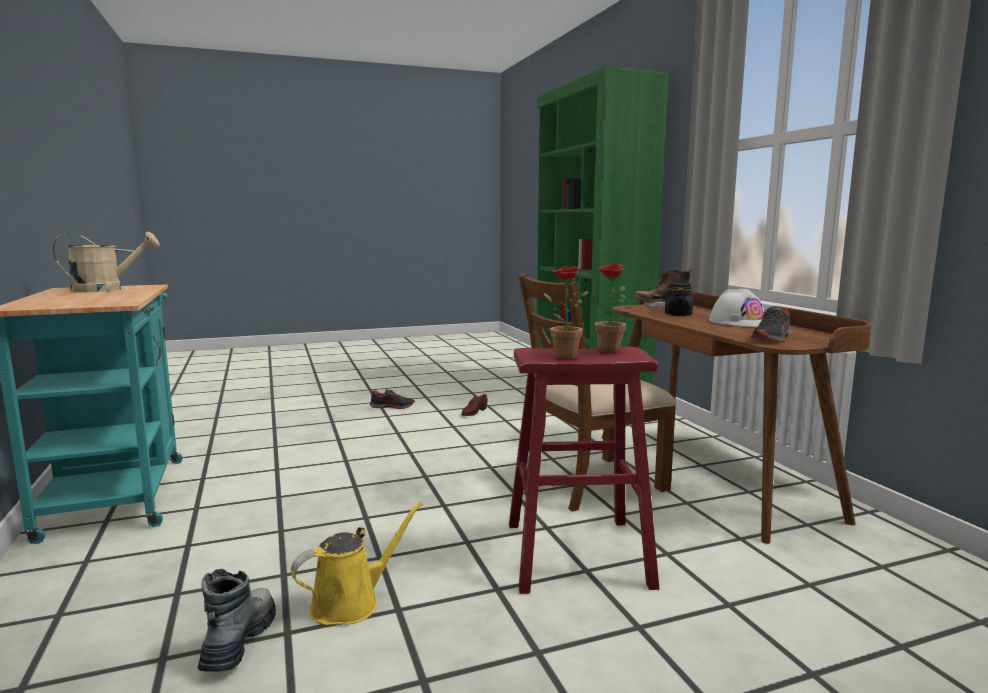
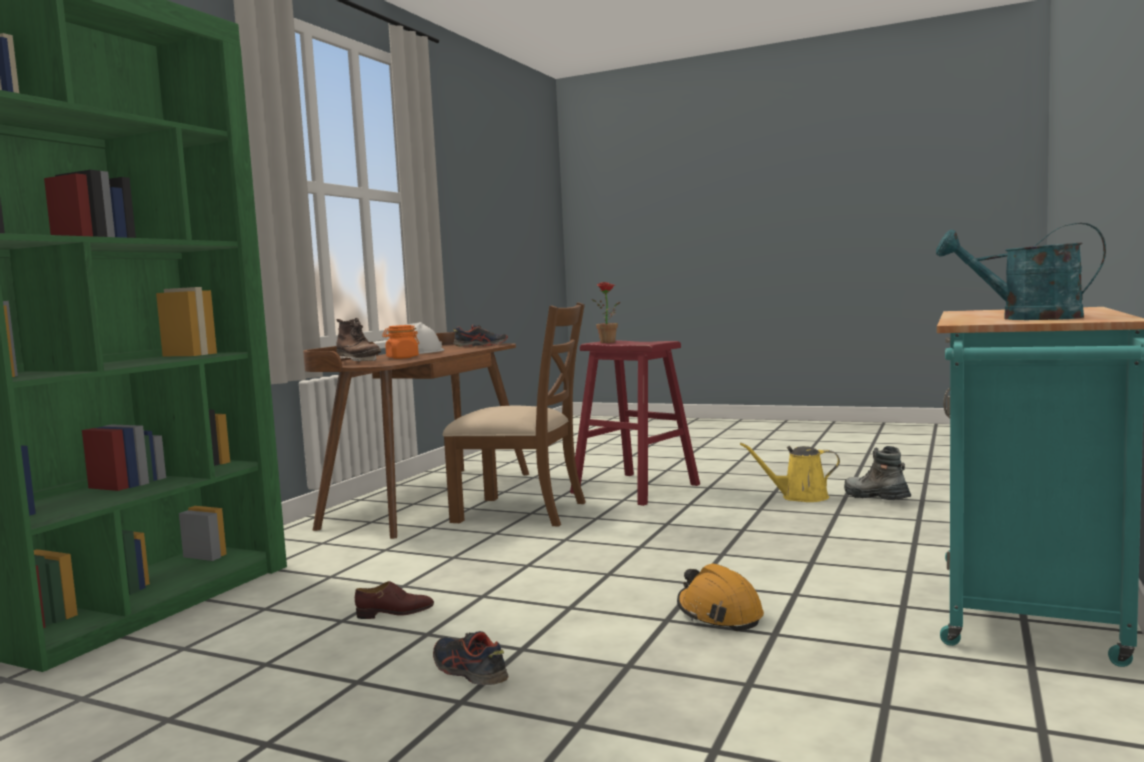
camera: 135 degrees left, 5 degrees down
(107, 289) = (1026, 318): beige watering can -> turquoise watering can
(239, 640) = (875, 497): boot -> boot turned 105 degrees clockwise
(313, 448) = (719, 614): none -> orange hard hat
(561, 356) = (646, 341): potted plant -> none
(678, 314) = (402, 358): black jar -> orange jar

